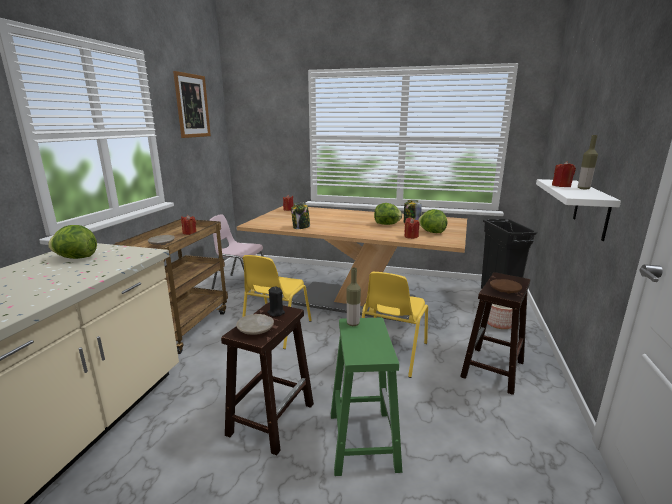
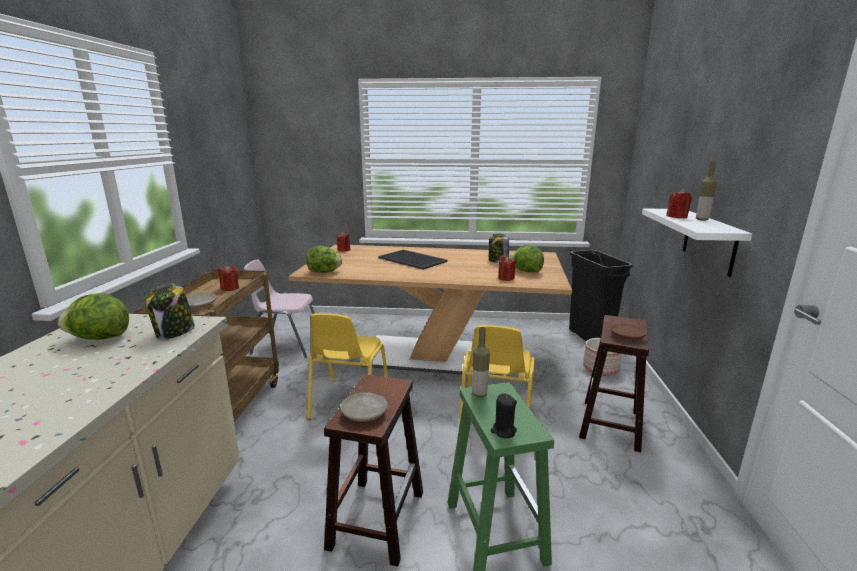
camera: 10 degrees left, 0 degrees up
(192, 106) = (213, 123): picture -> none
(276, 313) = (380, 388): black candle -> black candle (503, 431)
(301, 227) = (371, 273): jar -> jar (174, 332)
(340, 219) = (413, 259): none -> tray
(387, 224) = (471, 264): lettuce -> lettuce (324, 272)

